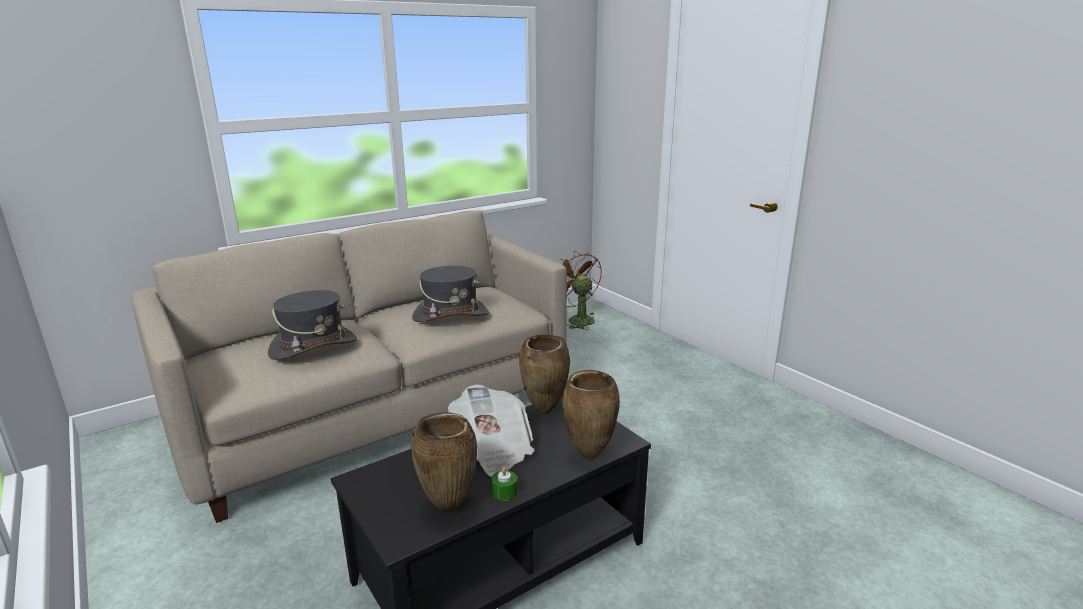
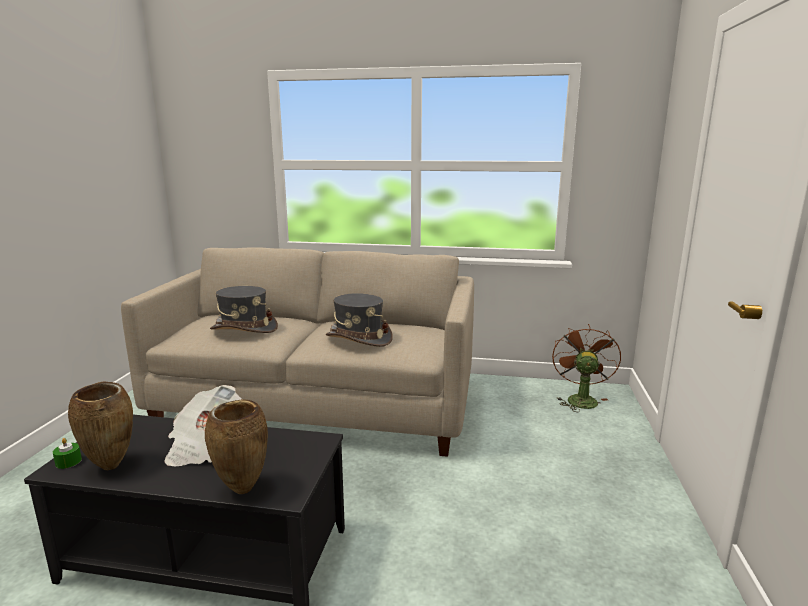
camera: 45 degrees right, 5 degrees down
(504, 492) = (149, 478): green candle -> green candle (68, 462)
(545, 411) = (292, 439): brown vase -> none

